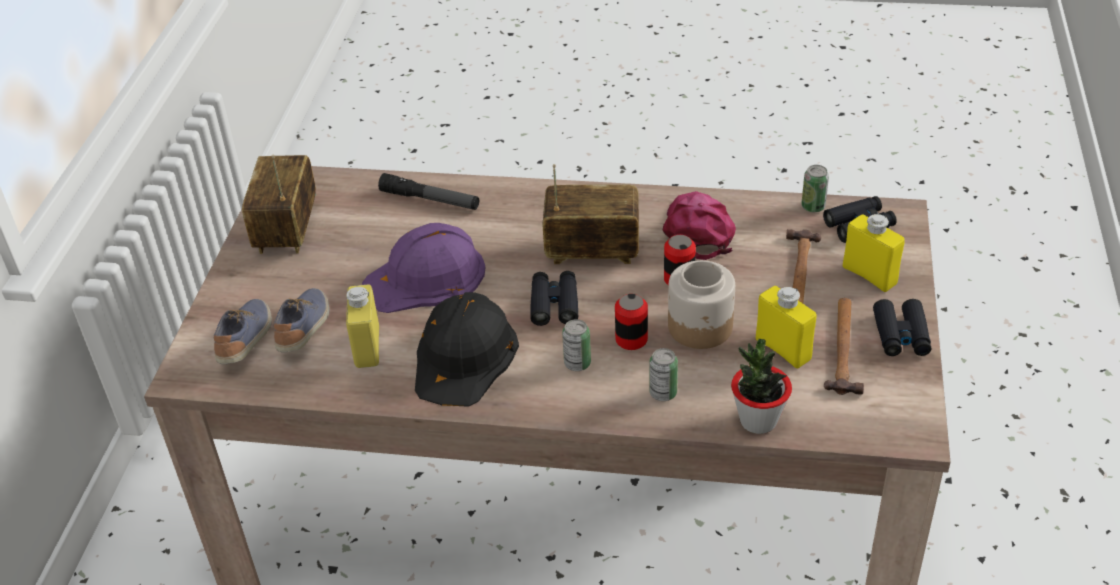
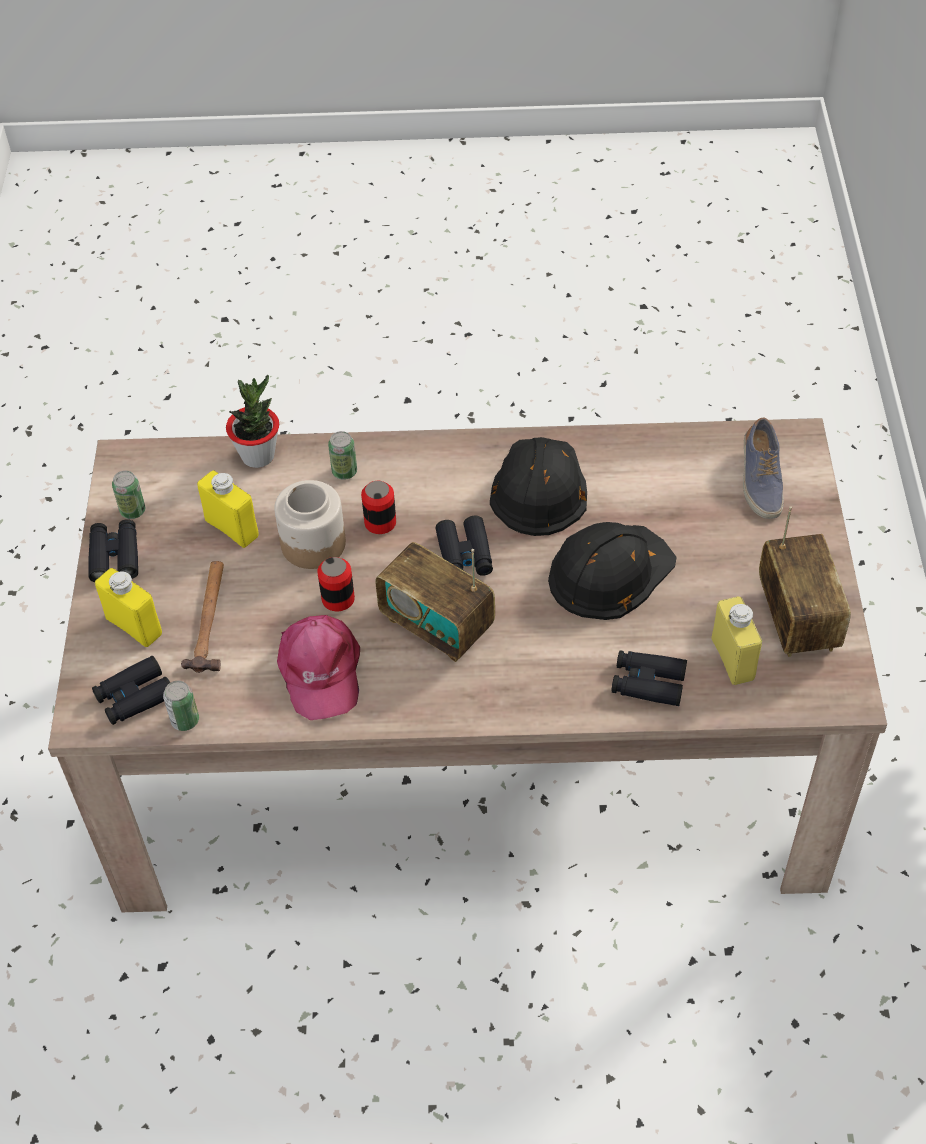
camera: 170 degrees right, 10 degrees up
(305, 329) = (708, 498): shoe -> none
(367, 347) = (637, 486): yellow bottle -> yellow bottle (732, 659)
(427, 278) = (609, 572): purple hard hat -> black hard hat
(430, 199) = (648, 683): flashlight -> black binoculars
(577, 363) = (428, 492): can -> can (133, 511)
(592, 252) = (437, 625): radio -> radio turned 45 degrees clockwise
(844, 348) = (173, 535): hammer -> none

